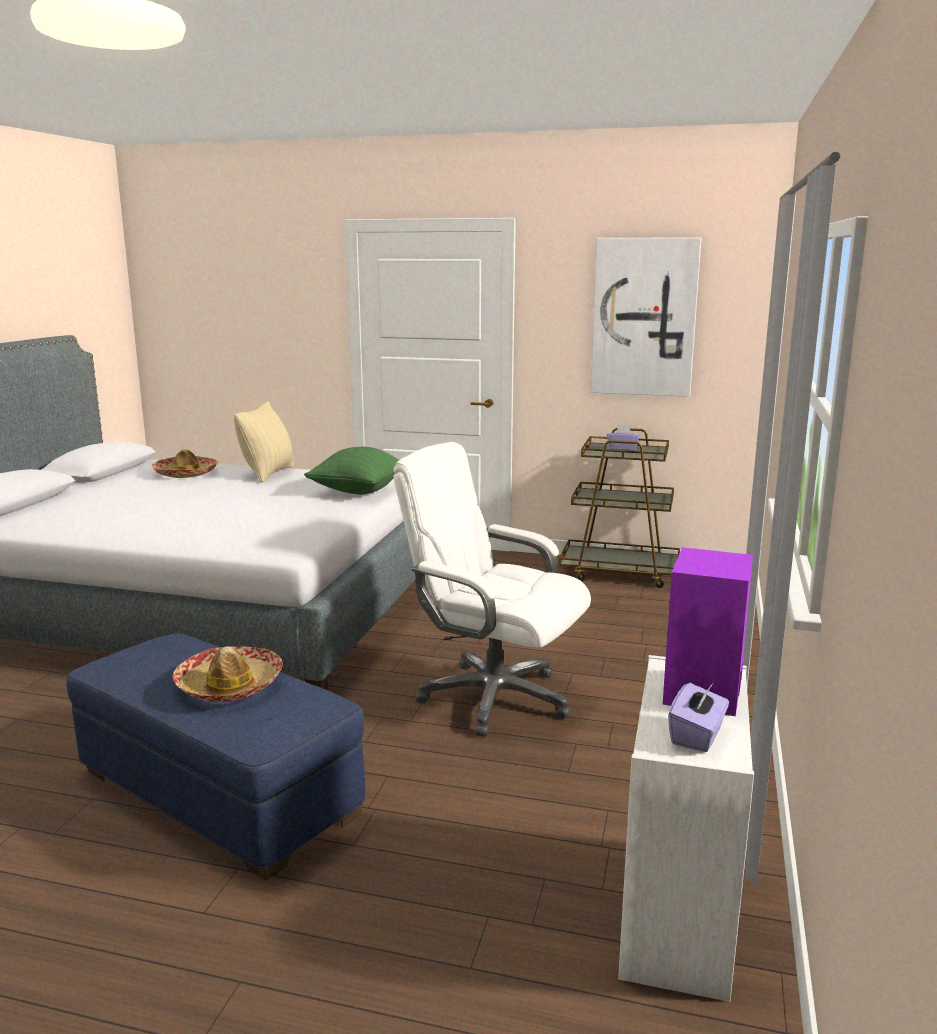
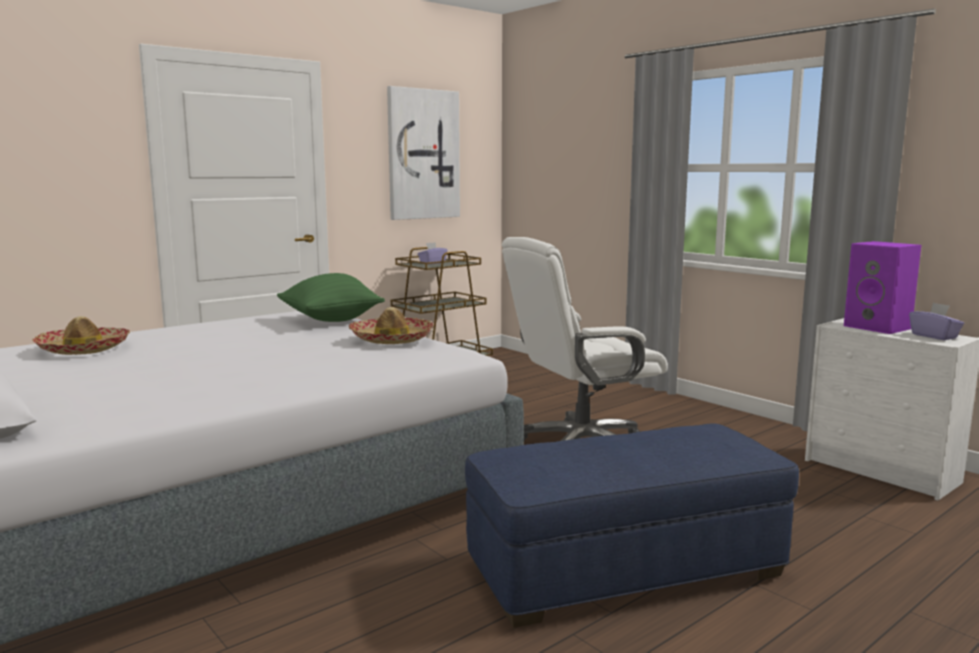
camera: 55 degrees left, 5 degrees down
(230, 685) = (647, 446): hat -> hat (391, 339)
(268, 474) = (184, 331): beige pillow -> none

